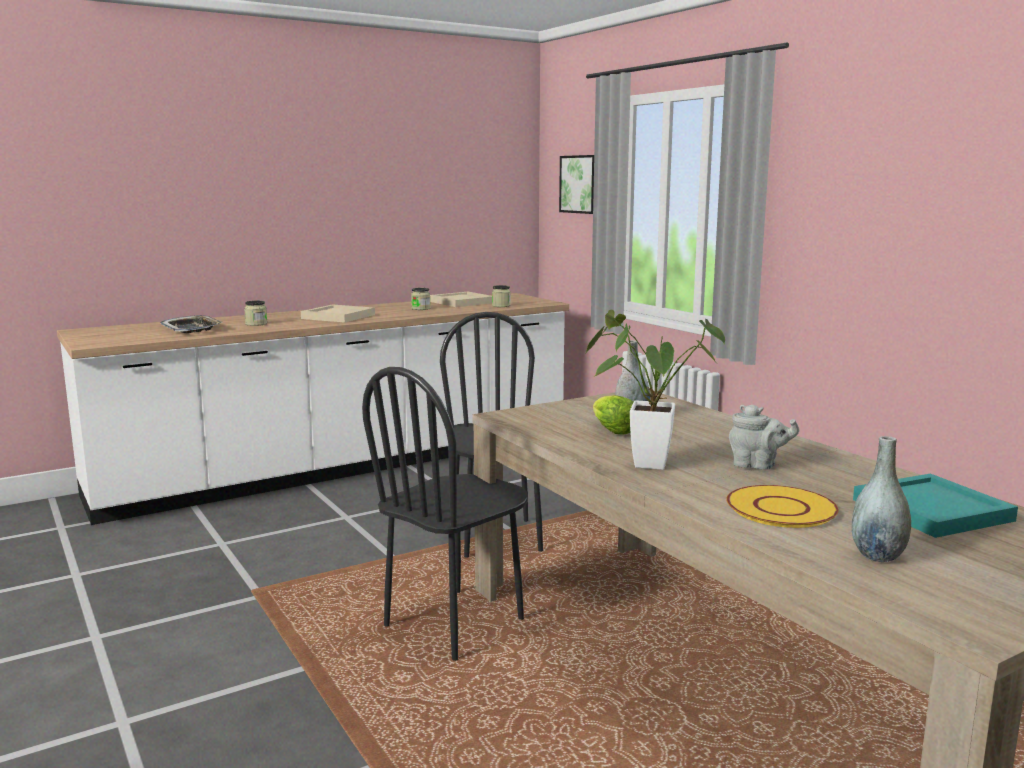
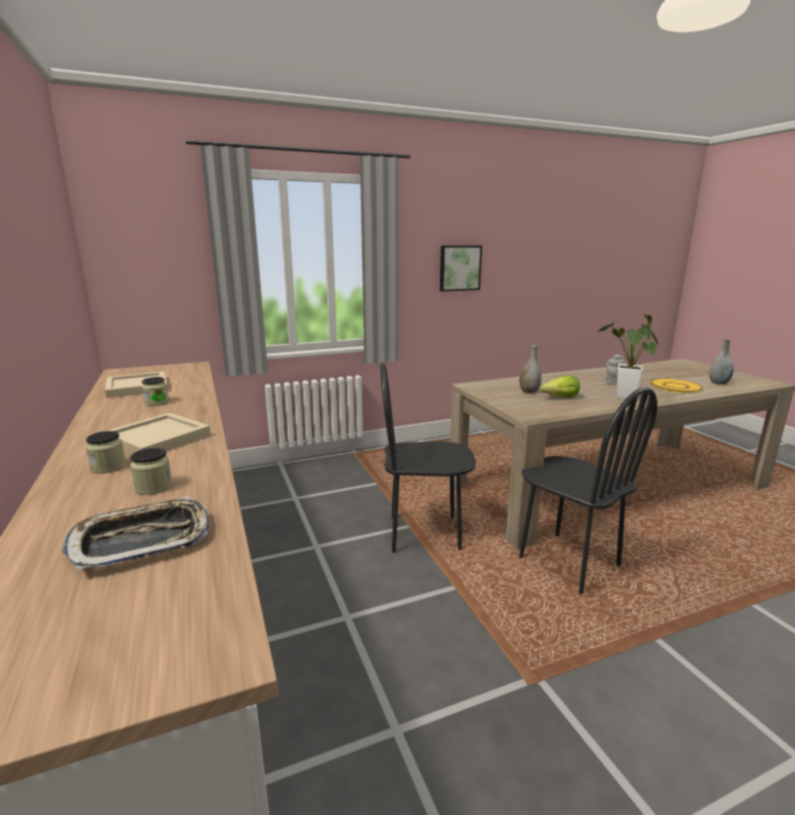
camera: 80 degrees left, 5 degrees up
(501, 306) = (188, 377): jar -> jar (108, 467)
(581, 184) = (167, 249): picture -> picture (459, 268)
(931, 509) = (657, 371): turquoise tray -> none

